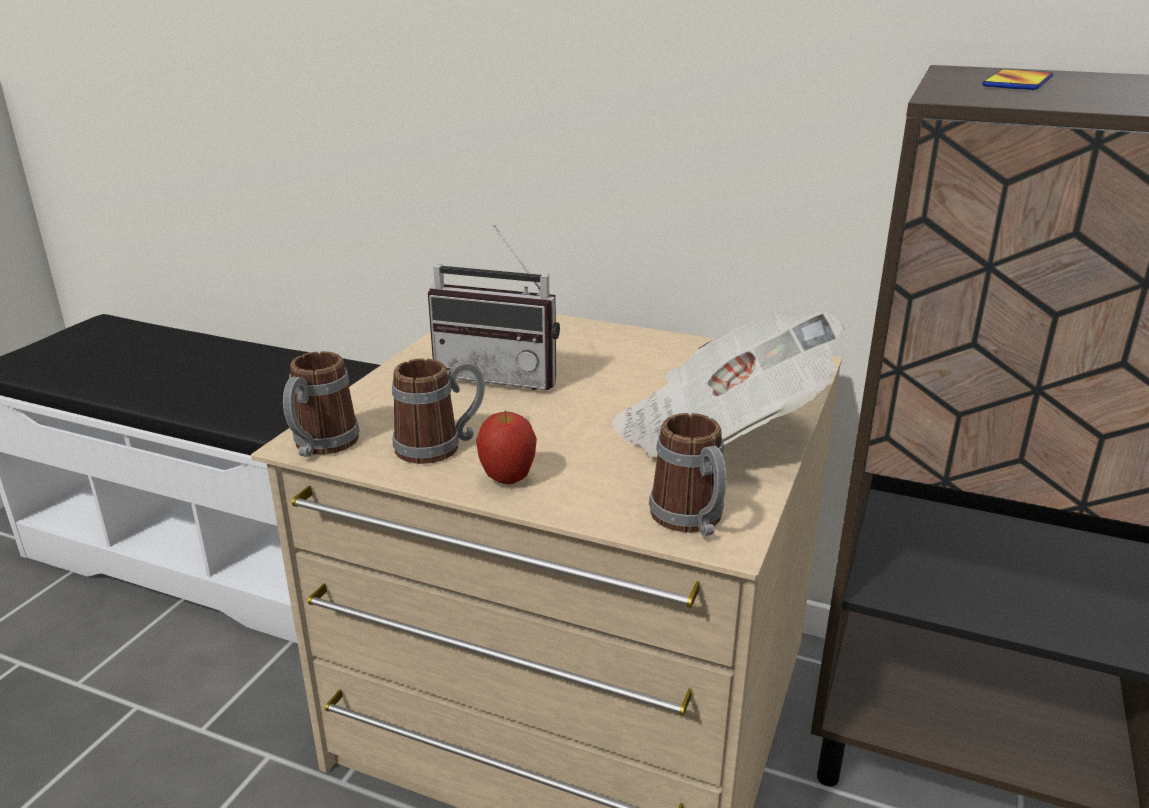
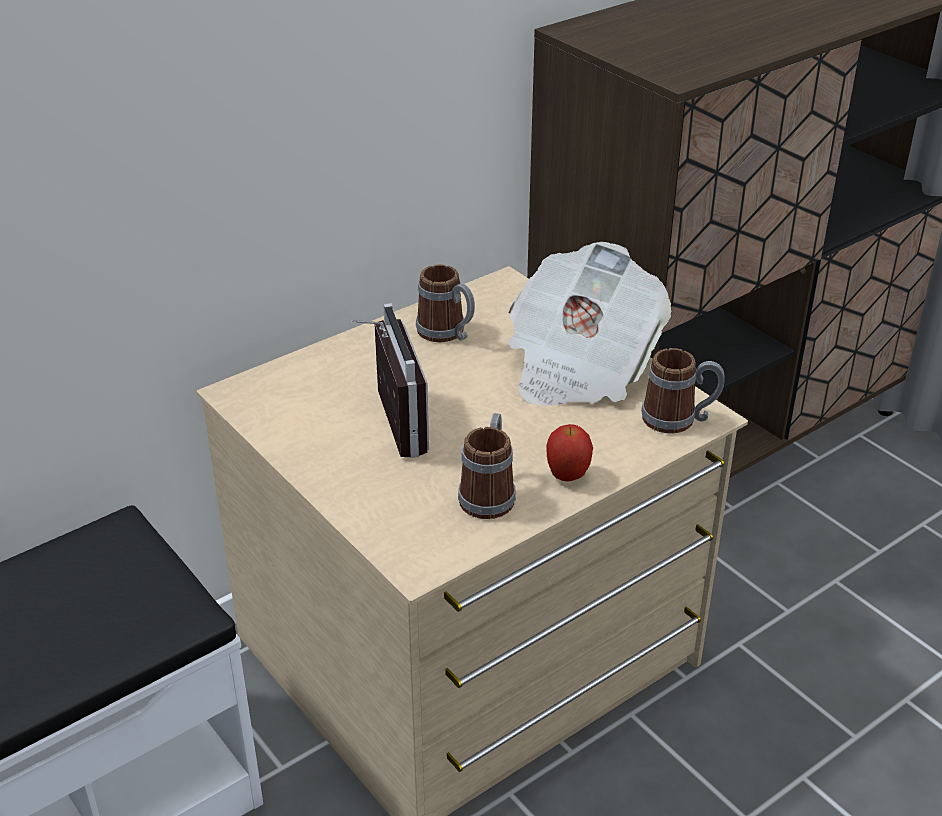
camera: 60 degrees left, 10 degrees up
(320, 446) = (434, 556): mug -> mug (447, 334)
(502, 375) = (387, 425): radio -> radio turned 60 degrees counterclockwise
(1017, 82) = (644, 41): phone -> none

